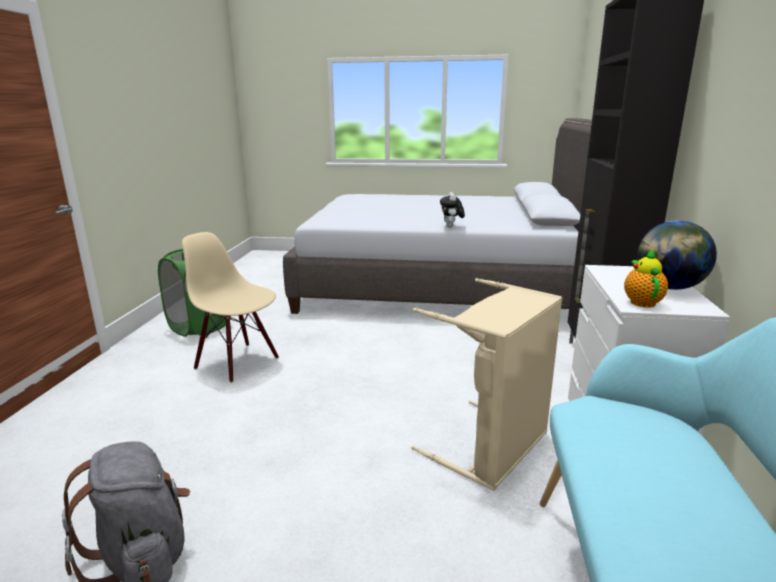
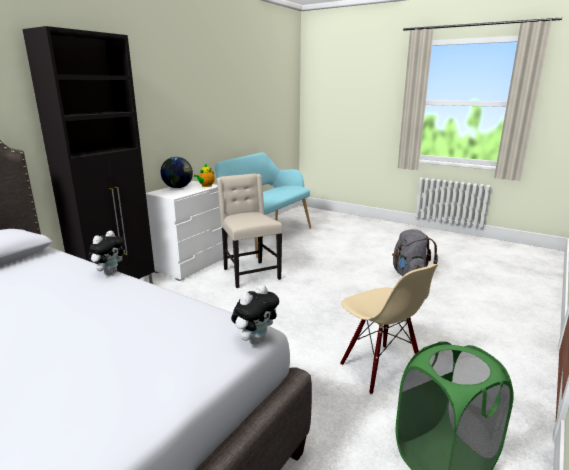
camera: 155 degrees left, 0 degrees up
(309, 222) = (255, 340): none -> plush toy
(493, 448) = (250, 274): beige laundry basket -> beige chair

